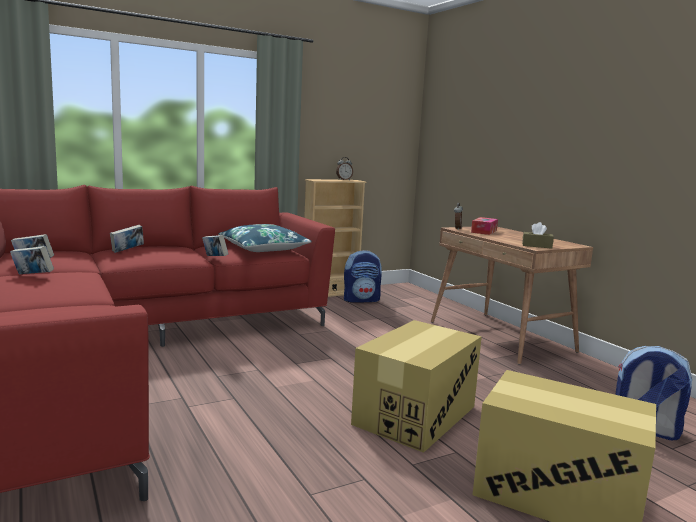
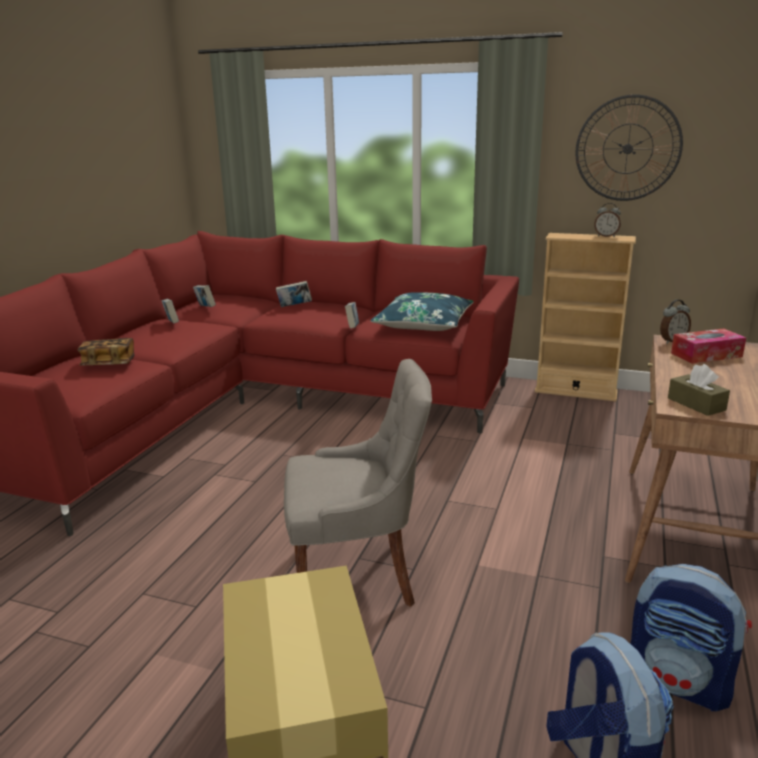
camera: 50 degrees right, 10 degrees up
(63, 310) = (109, 364): none -> book
(346, 122) = (627, 148): none -> wall clock
(361, 300) = (599, 411): backpack -> backpack (679, 681)
(415, 415) = (357, 575): cardboard box -> grey chair

